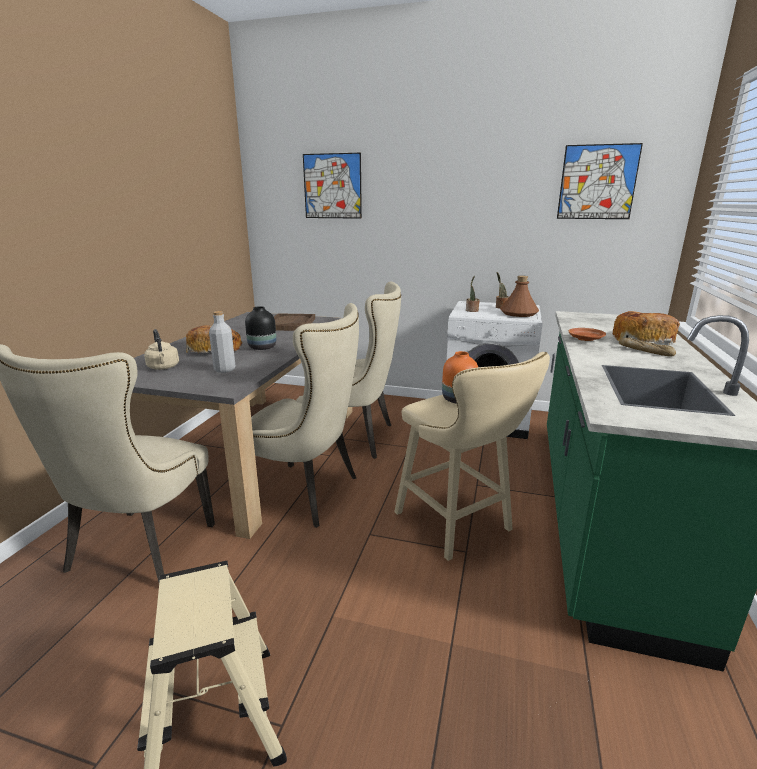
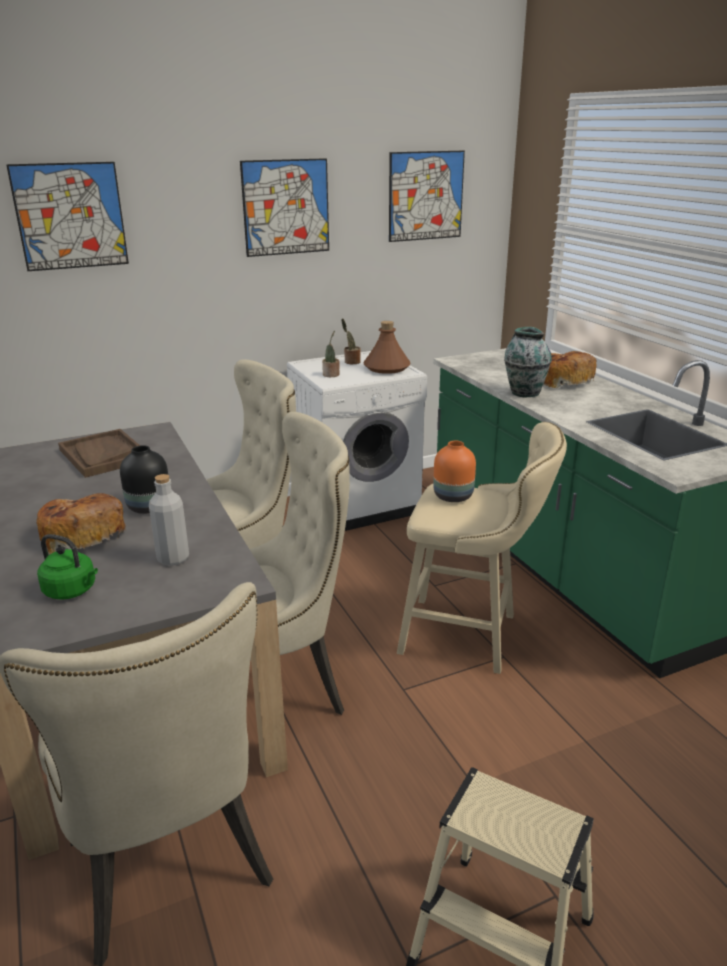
camera: 40 degrees left, 5 degrees up
(163, 367) = (72, 591): beige kettle -> green kettle
(472, 187) = (286, 207): none -> picture
(585, 339) = (524, 392): brown plate -> vase
(645, 351) = (587, 395): bread -> none

